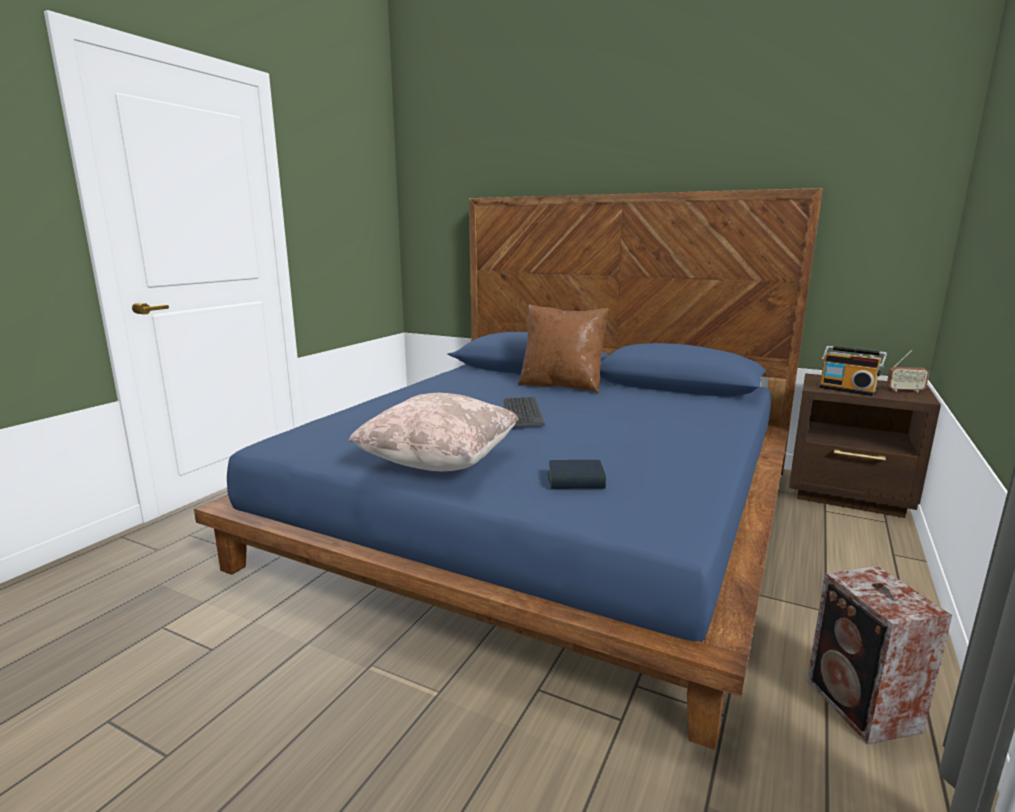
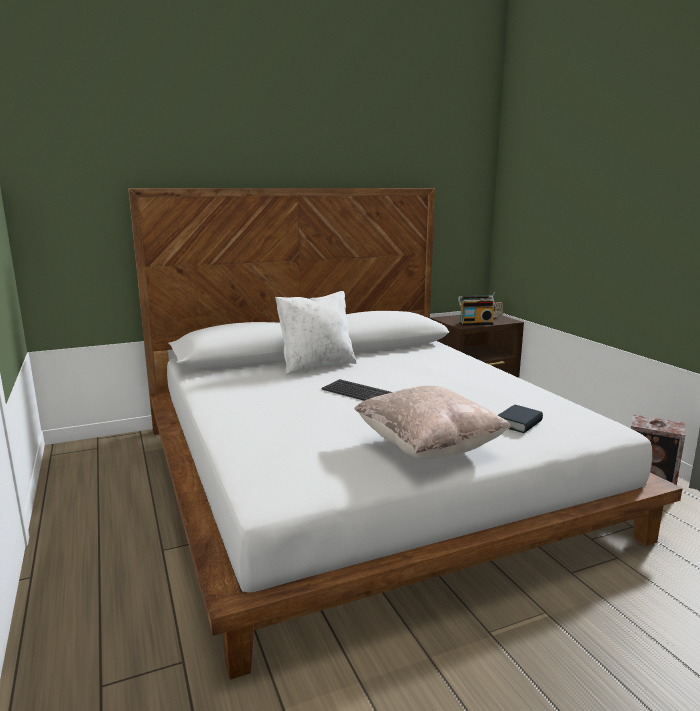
camera: 50 degrees left, 0 degrees up
(544, 512) = (363, 477): blue bed -> white bed
(562, 386) = (316, 365): brown pillow -> white pillow

